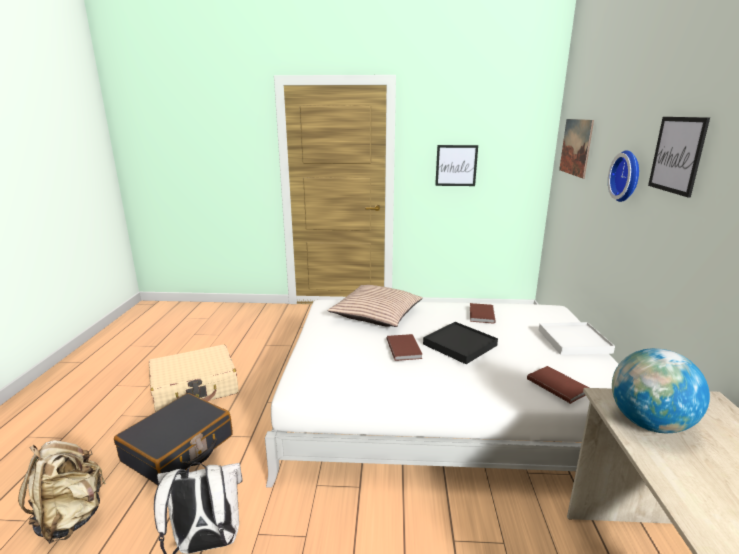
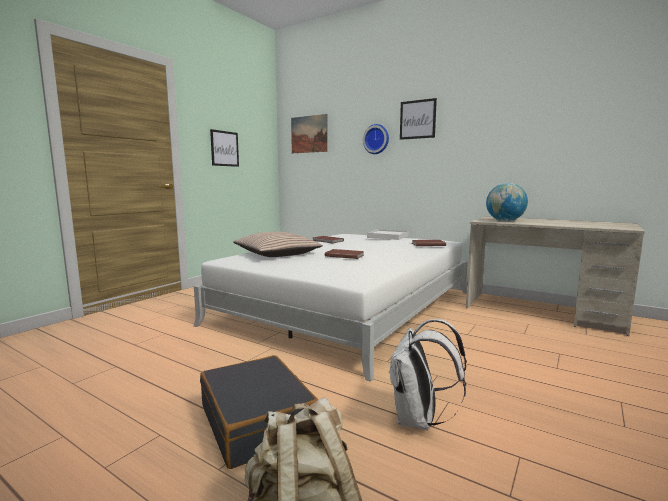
camera: 60 degrees left, 10 degrees down
(195, 388) = (145, 397): beige suitcase -> none
(459, 345) = (359, 248): black tray -> none

